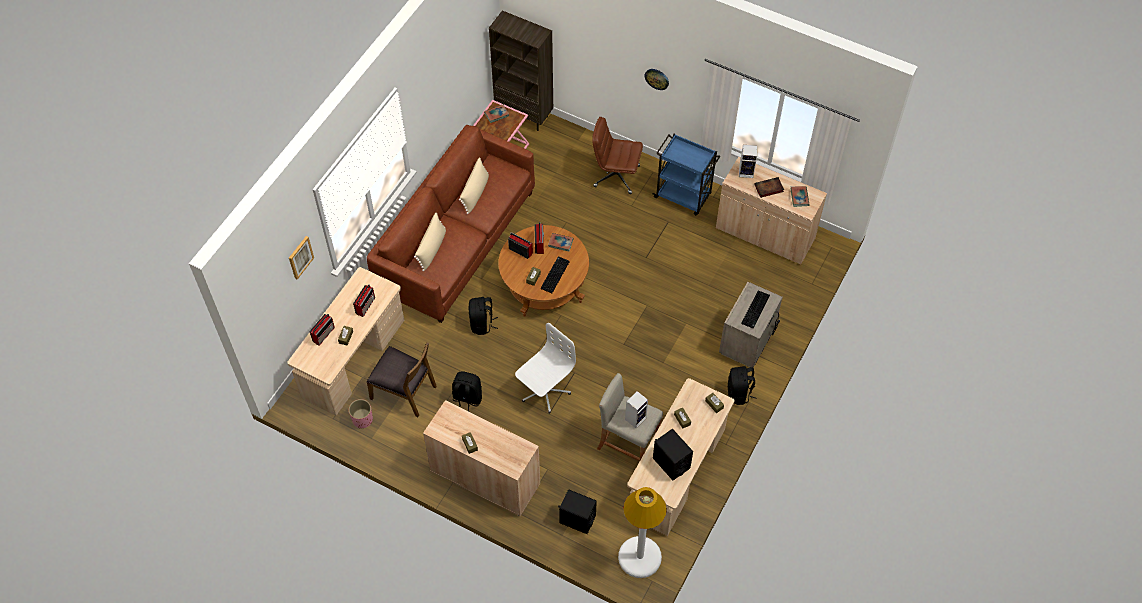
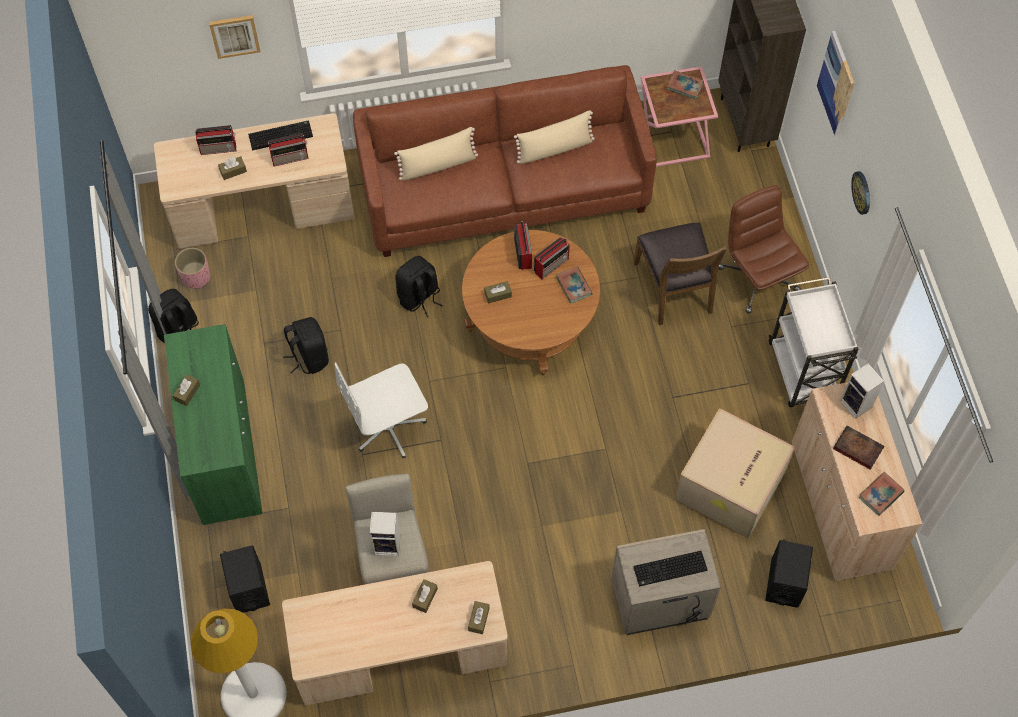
camera: 50 degrees right, 5 degrees up
(404, 391) = (265, 289): brown chair -> brown chair (674, 287)
(485, 477) = (224, 452): beige cabinet -> green cabinet
(544, 391) = (389, 427): white office chair -> white office chair turned 150 degrees clockwise
(554, 274) = (523, 312): keyboard -> keyboard (281, 135)
(598, 40) = (836, 84): none -> picture
(671, 463) = (352, 629): black speaker -> black speaker (784, 583)
(683, 196) = (803, 372): blue cart -> white cart
(715, 270) = (730, 487): none -> cardboard box
(739, 393) = (575, 645): black backpack -> black backpack (178, 330)

